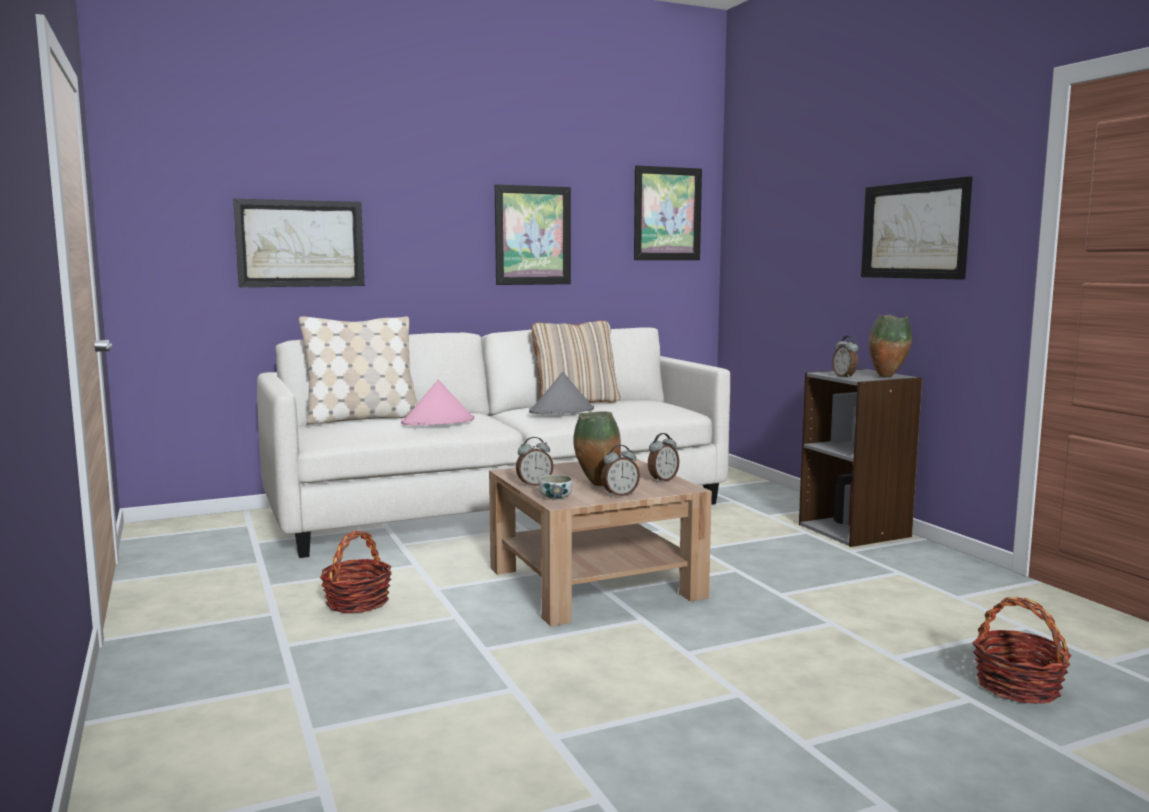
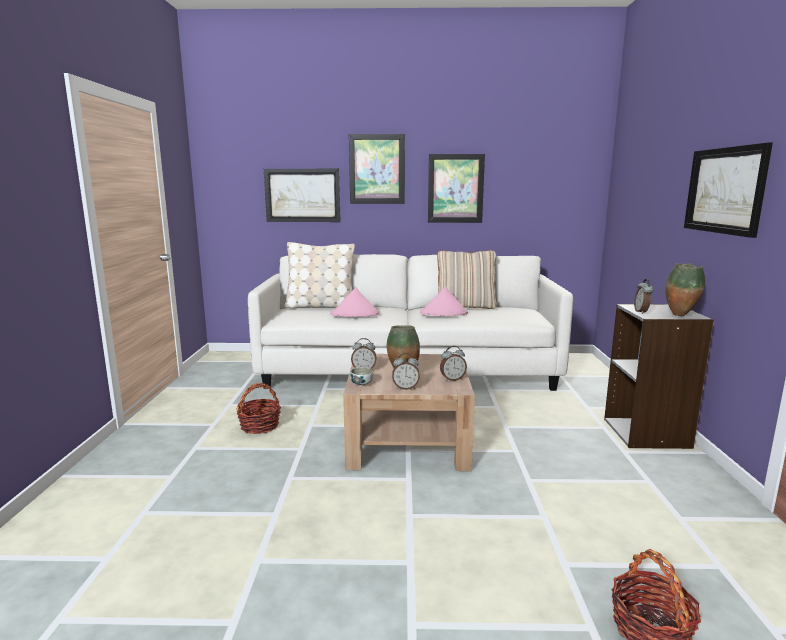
camera: 25 degrees right, 5 degrees up
(562, 411) = (444, 313): grey hat -> pink hat
(667, 214) = (562, 171): picture -> picture (377, 169)

